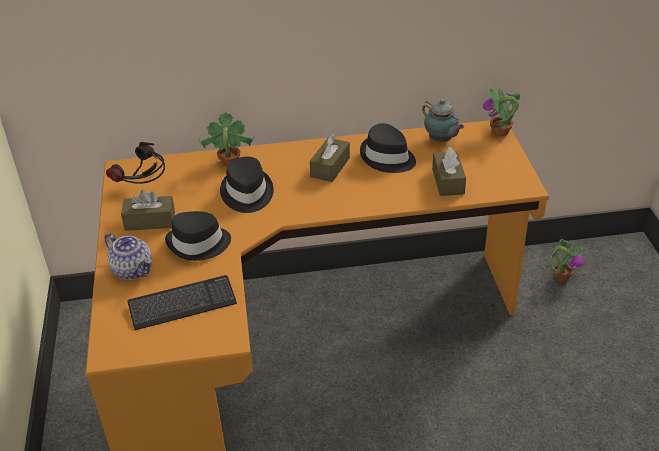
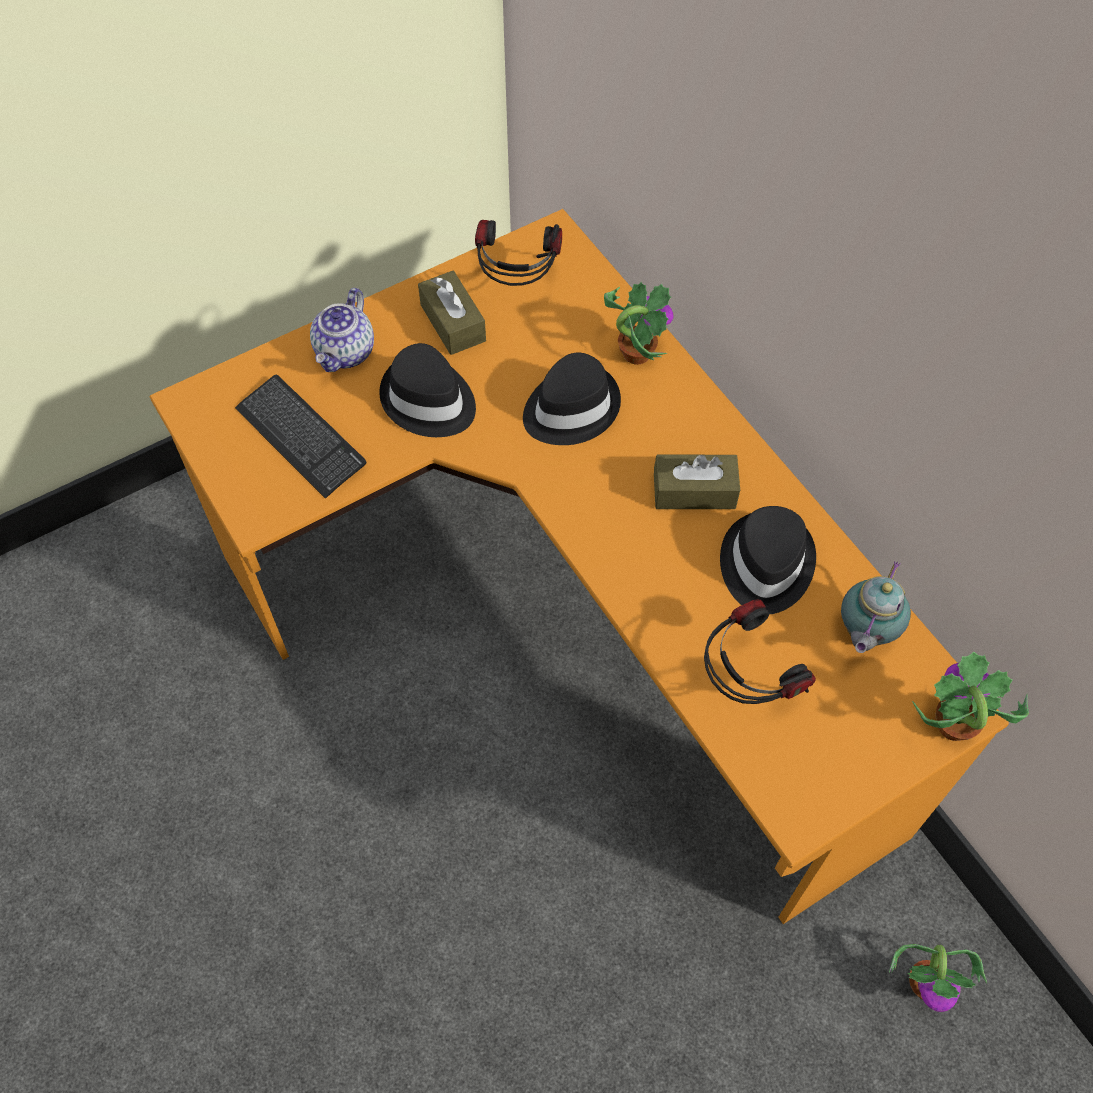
camera: 65 degrees right, 20 degrees up
(448, 181) = (746, 681): brown tissue box -> headphones

